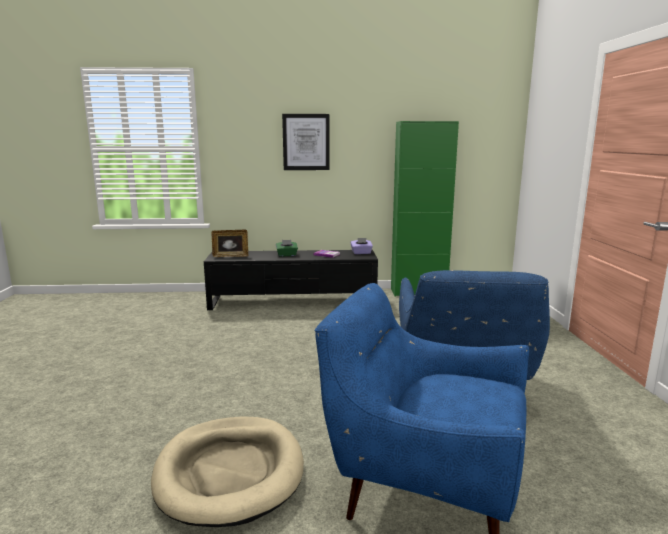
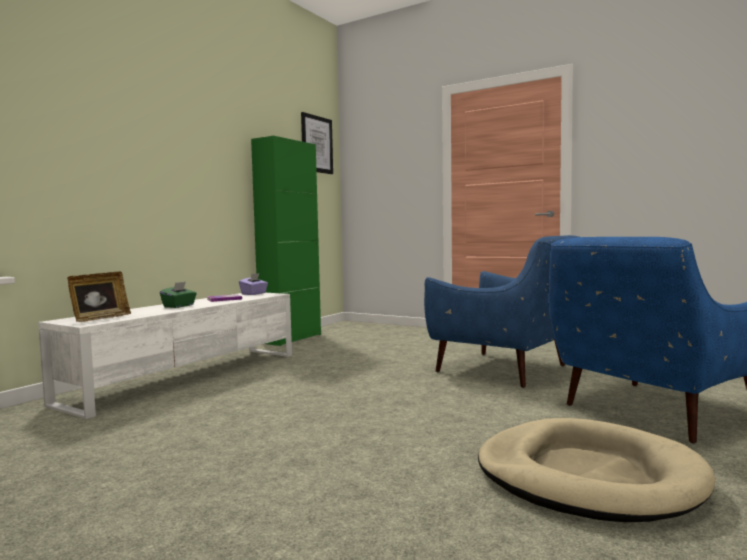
camera: 55 degrees left, 10 degrees down
(294, 302) = (189, 376): black tv stand -> white tv stand
(306, 142) = (157, 150): picture -> picture (316, 144)

